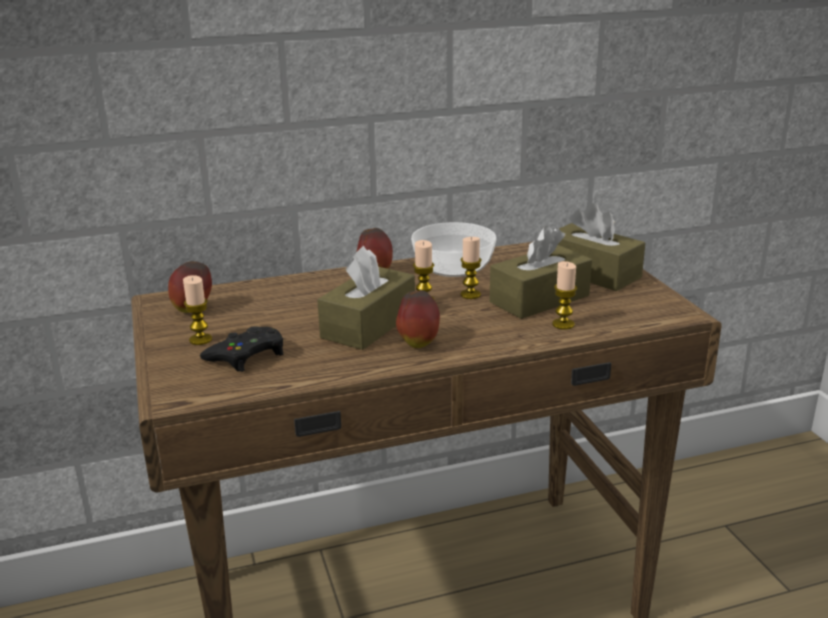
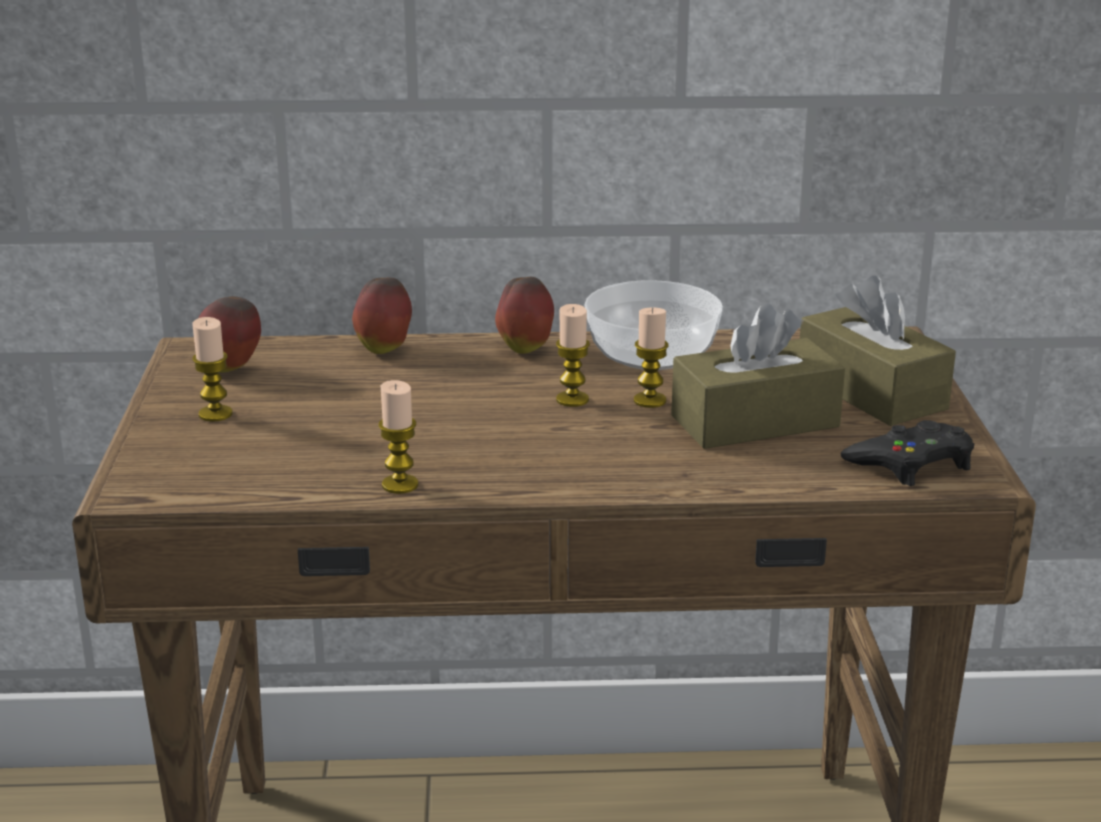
camera: 15 degrees right, 0 degrees up
(247, 356) = (265, 446): black game controller -> black game controller (911, 463)
(369, 325) = (466, 426): brown tissue box -> none
(418, 343) = (521, 464): apple -> apple (384, 349)
(563, 324) = (765, 467): candle -> candle (400, 485)

